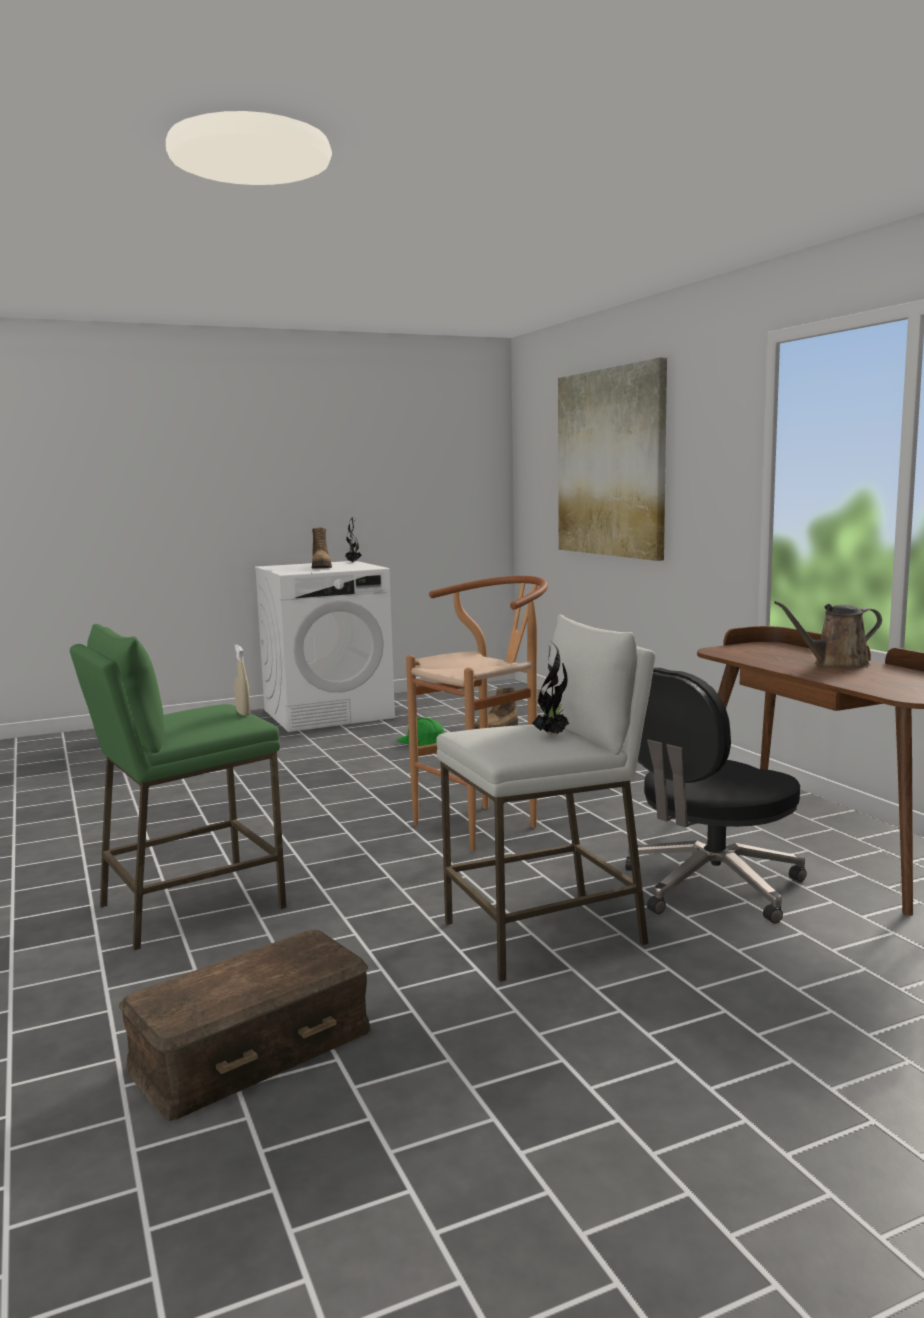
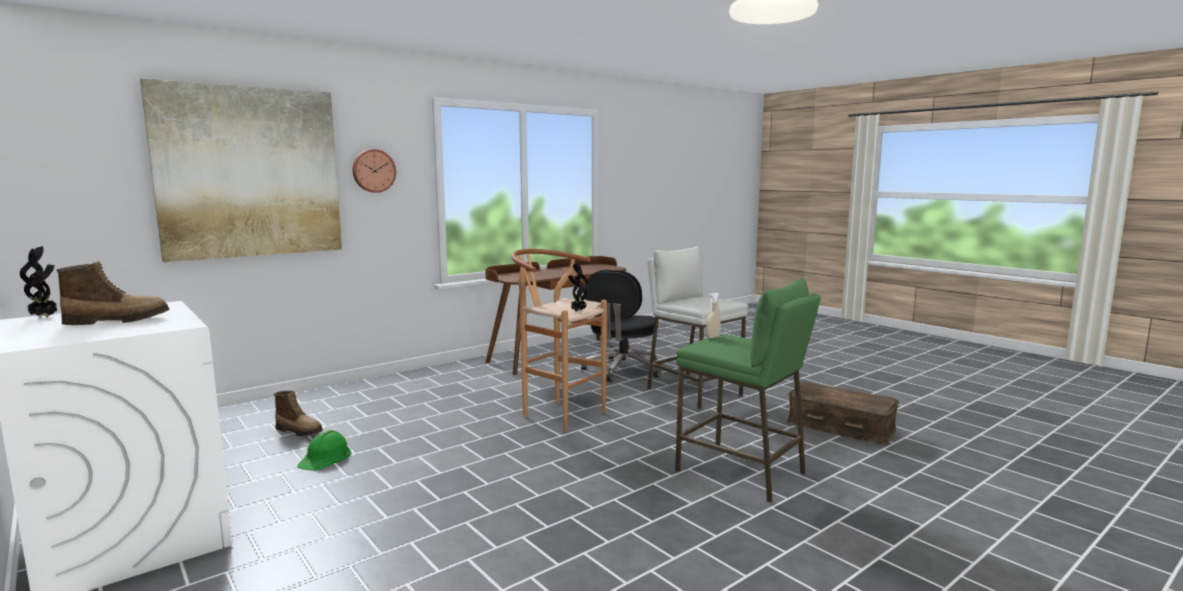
camera: 105 degrees left, 0 degrees up
(553, 735) = (698, 297): potted plant -> potted plant (578, 311)
(698, 457) = (373, 171): none -> wall clock
(710, 887) = (622, 370): black office chair -> black office chair turned 75 degrees clockwise
(836, 664) = (553, 271): brown watering can -> none

